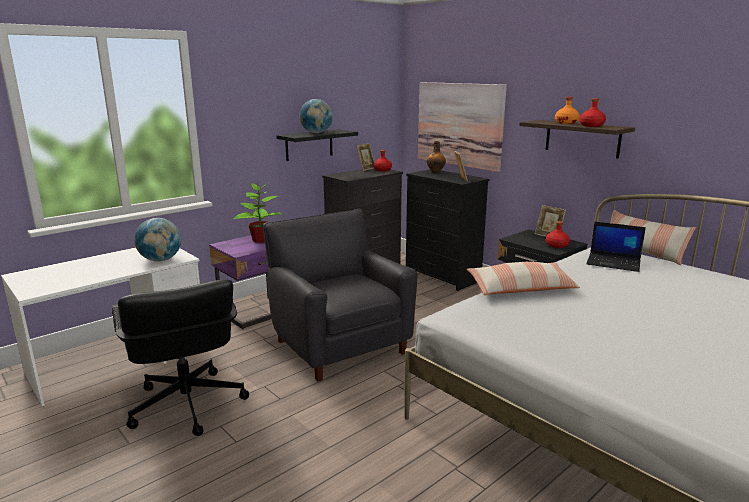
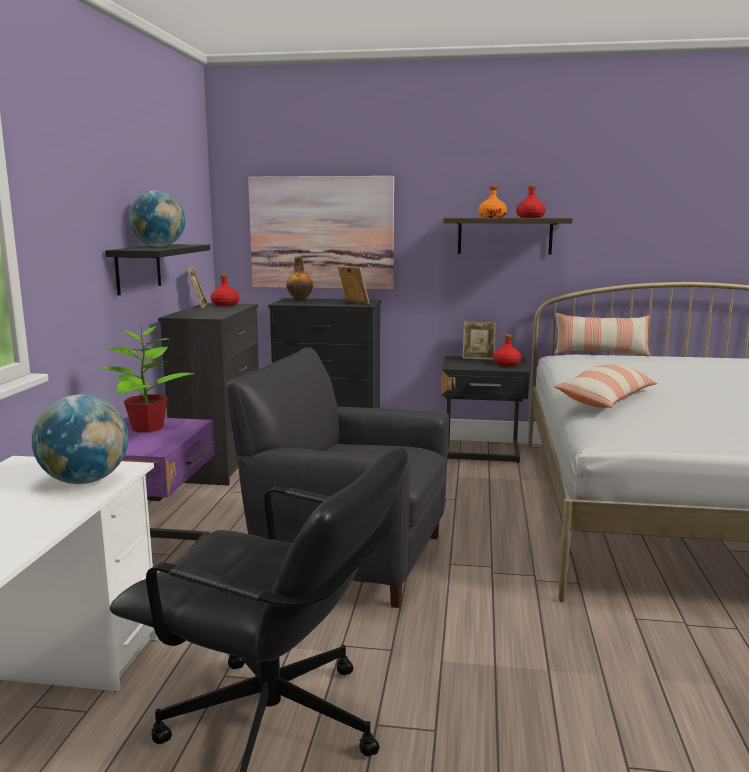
camera: 40 degrees left, 5 degrees down
(614, 263) = (610, 363): laptop -> none

